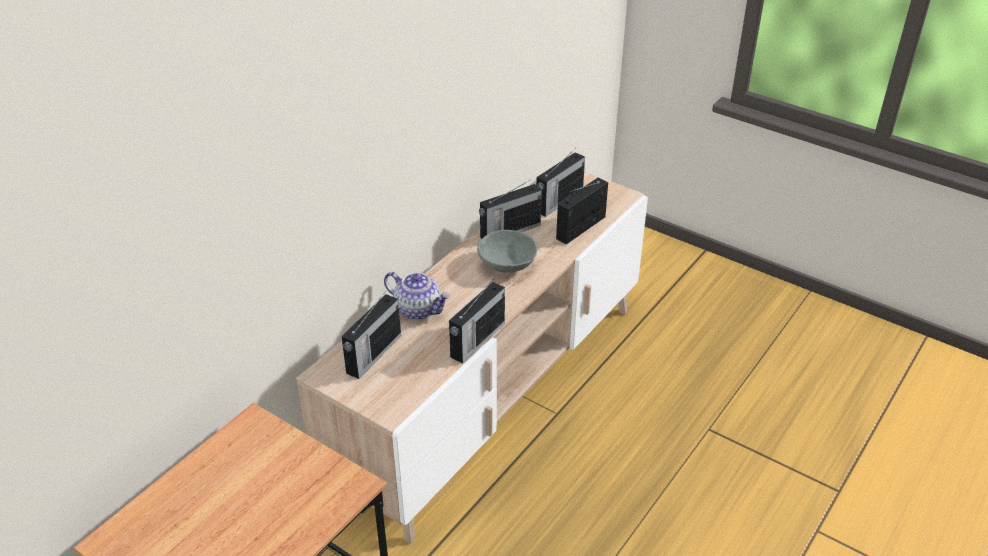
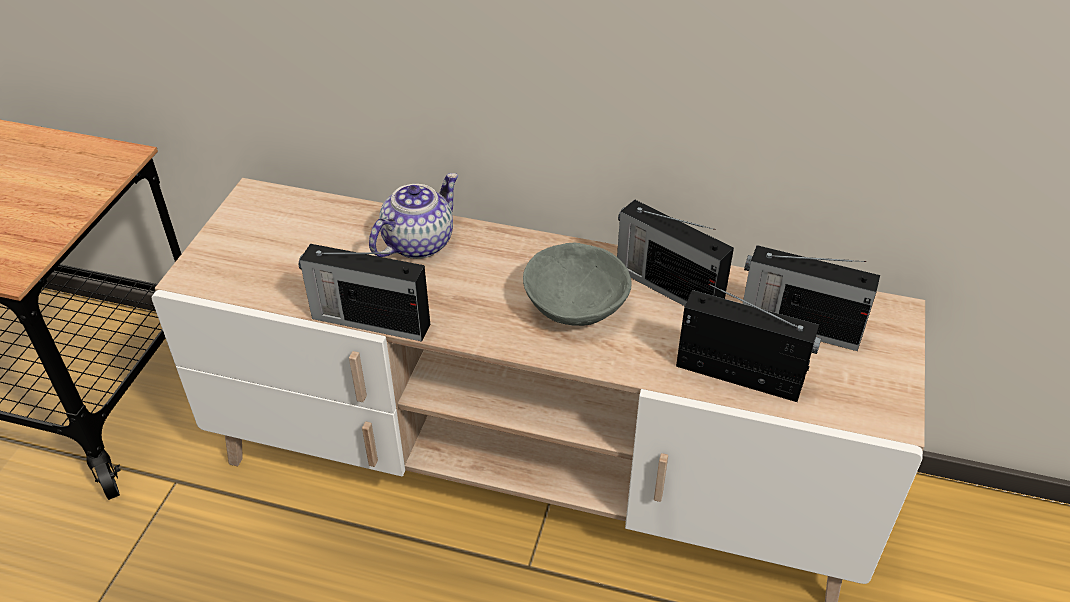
camera: 70 degrees right, 5 degrees up
(373, 355) = (304, 227): radio -> none
(418, 309) = (418, 242): teapot -> teapot turned 150 degrees counterclockwise

